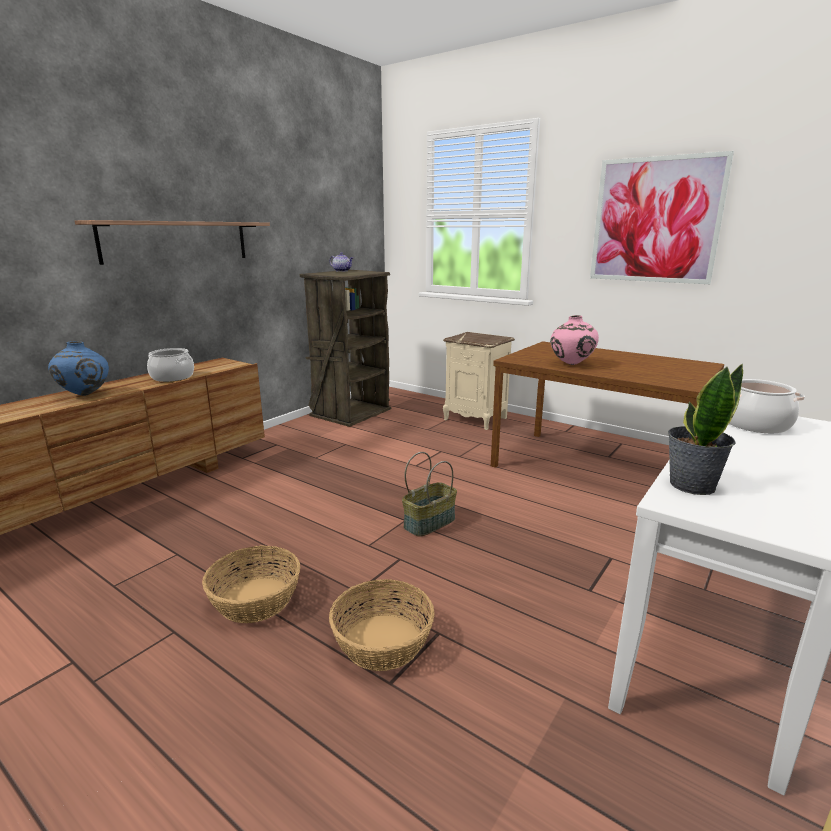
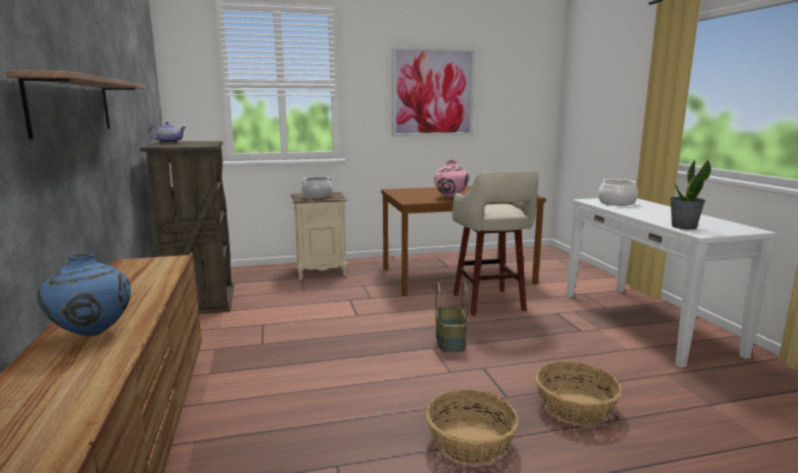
camera: 50 degrees left, 5 degrees down
(172, 377) = (138, 288): cooking pot -> cooking pot (317, 196)
(555, 510) = (489, 304): none -> beige stool

